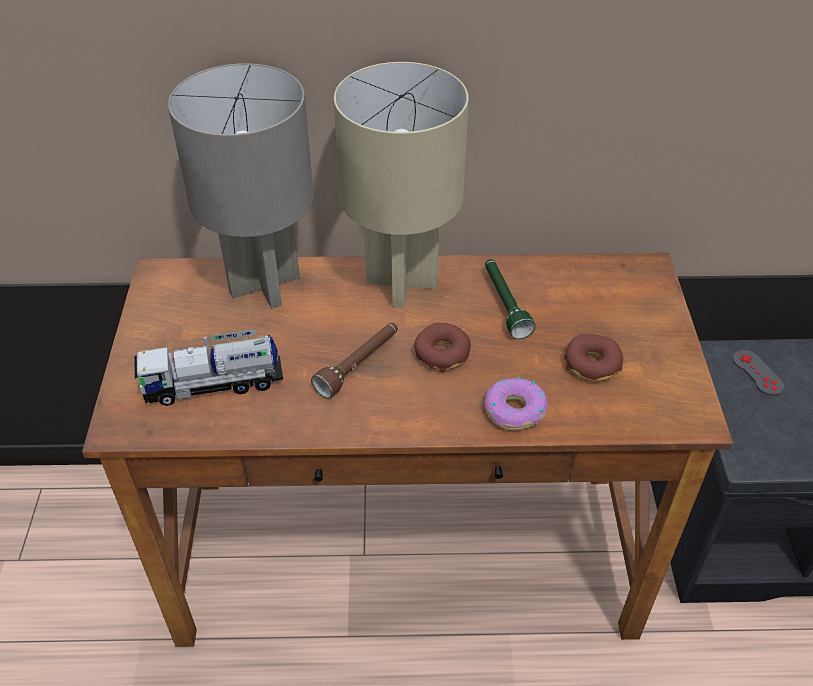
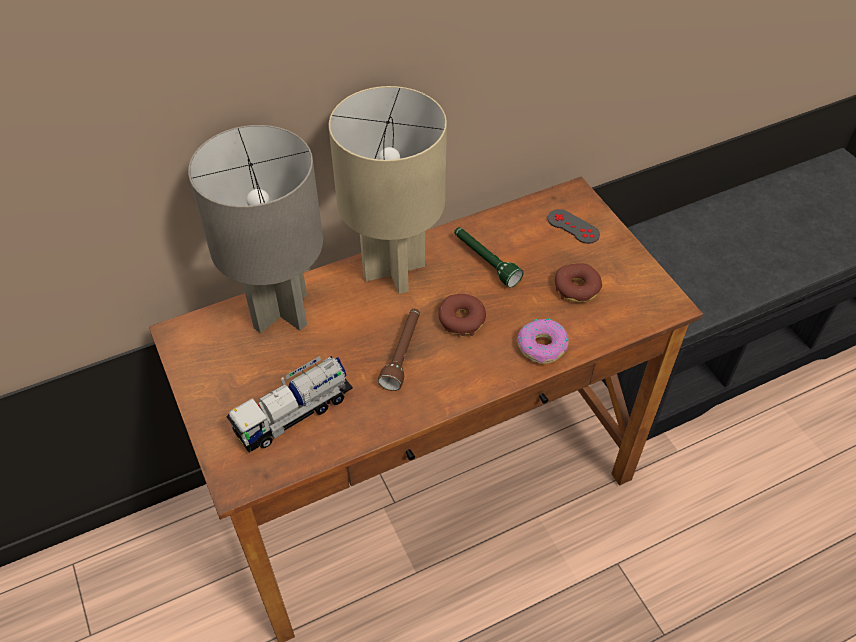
camera: 25 degrees left, 5 degrees up
(757, 372) = (659, 247): grey game controller -> grey game controller (573, 226)

